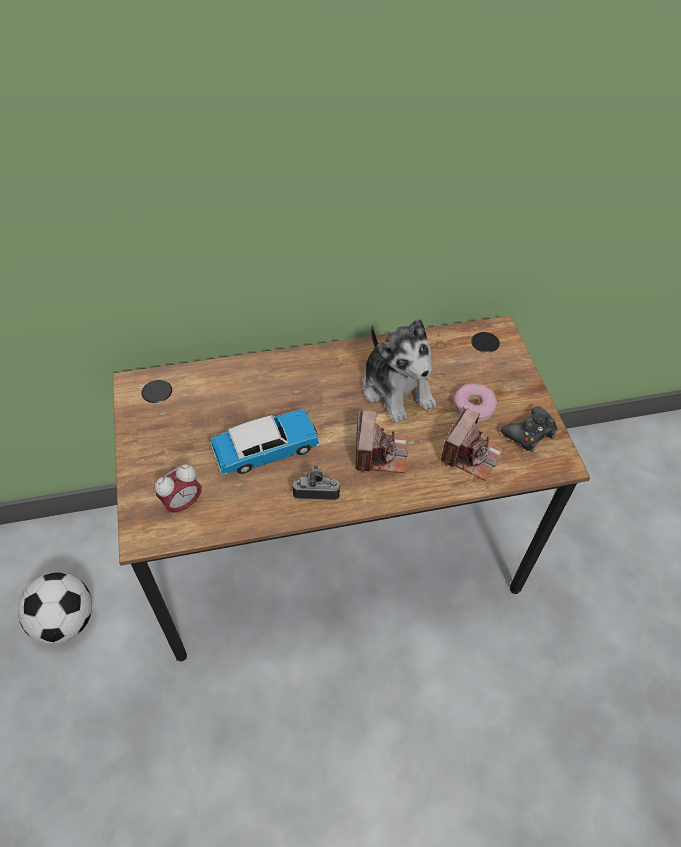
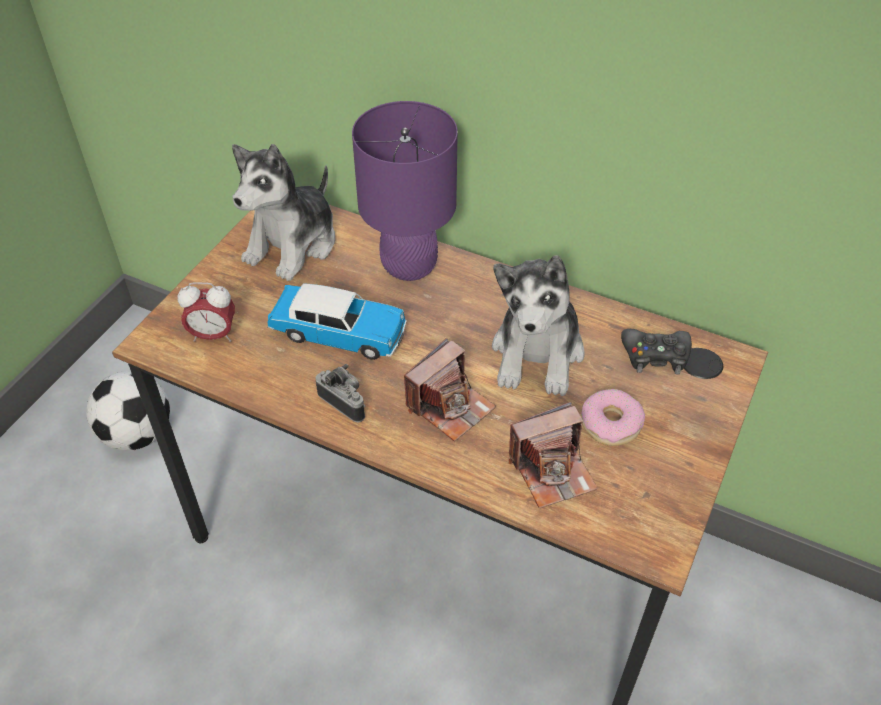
camera: 40 degrees right, 5 degrees down
(172, 407) = (293, 244): none -> plush toy
(269, 380) = (409, 270): none -> purple table lamp
(529, 433) = (651, 493): black game controller -> black game controller (655, 356)

